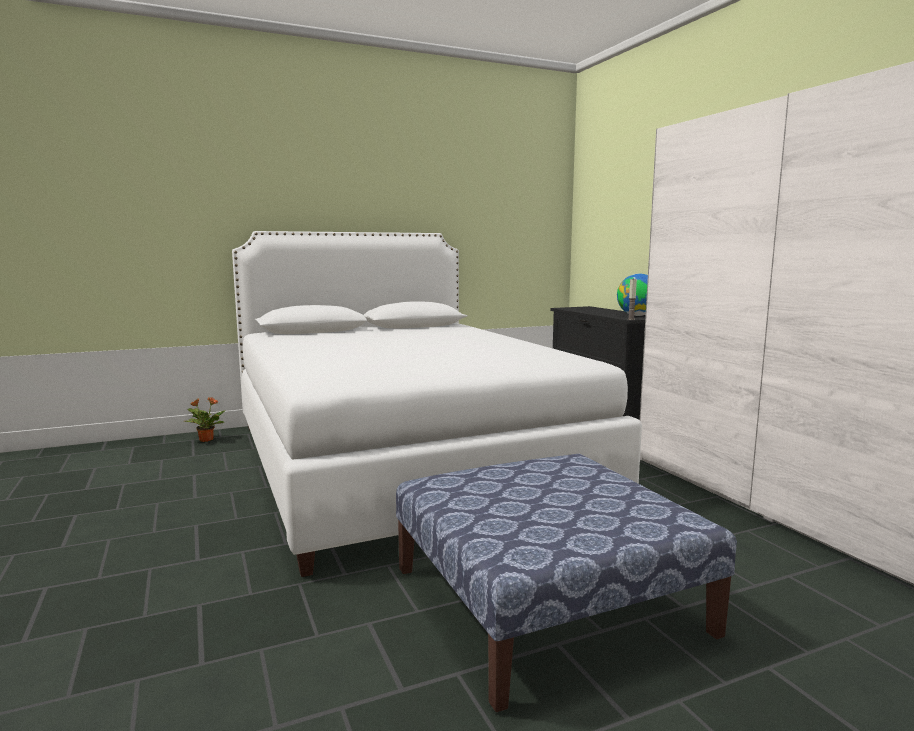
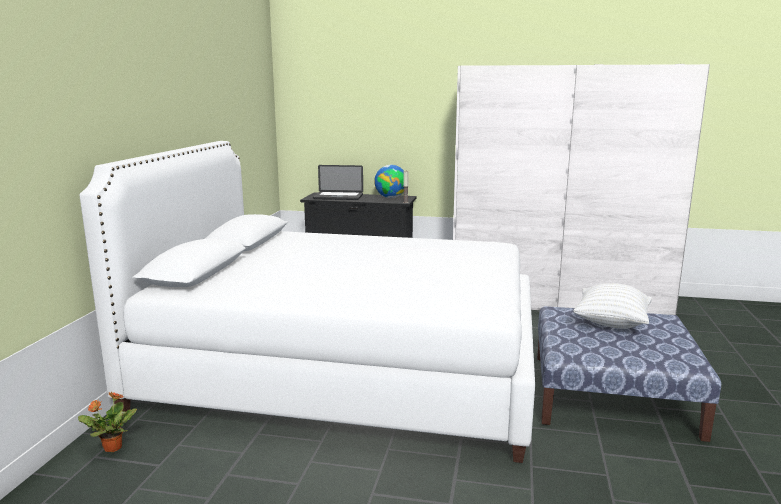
camera: 55 degrees left, 5 degrees up
(578, 489) = (611, 323): none -> white pillow
(590, 310) = (338, 197): none -> laptop

